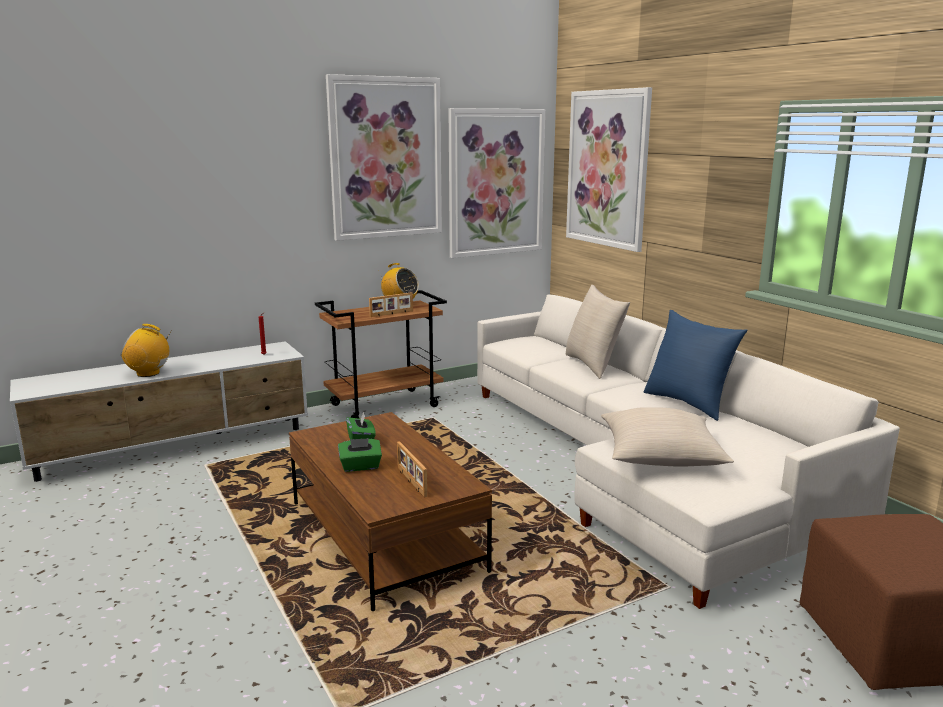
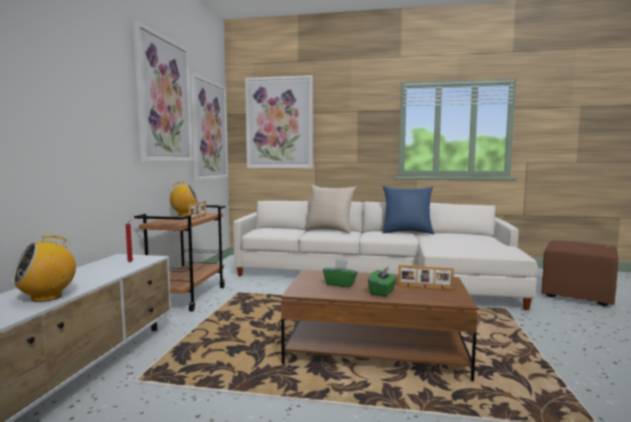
camera: 50 degrees left, 10 degrees down
(660, 456) = (464, 246): beige pillow -> none

